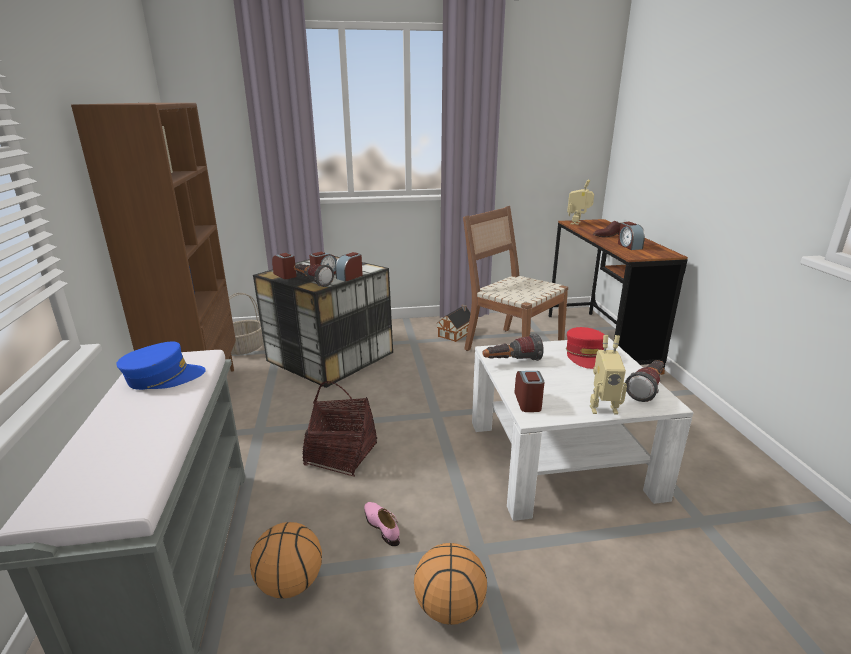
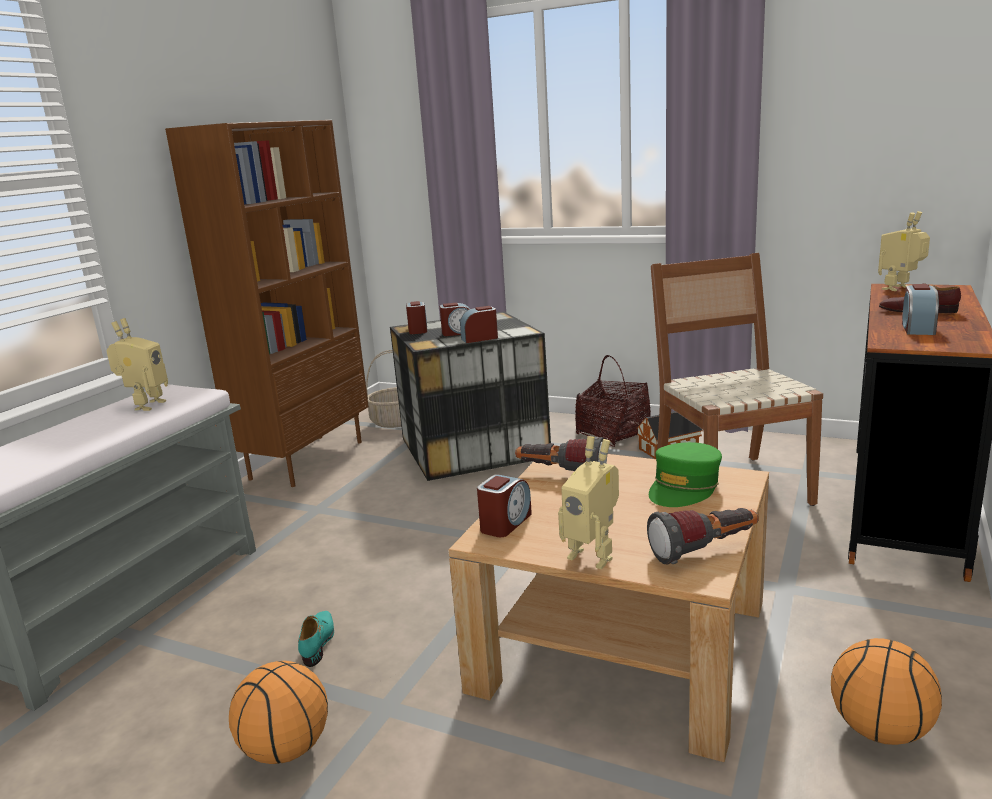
camera: 35 degrees right, 5 degrees down
(163, 377) = (145, 405): blue cap -> toy robot
(290, 584) = (183, 661): basketball -> basketball (881, 731)
(312, 282) = (428, 340): flashlight -> none
(341, 454) = (365, 556): basket -> basket (613, 433)
(381, 526) = (319, 642): pink shoe -> turquoise shoe
(561, 458) = (622, 645): white coffee table -> brown coffee table
(585, 355) = (684, 488): red cap -> green cap

